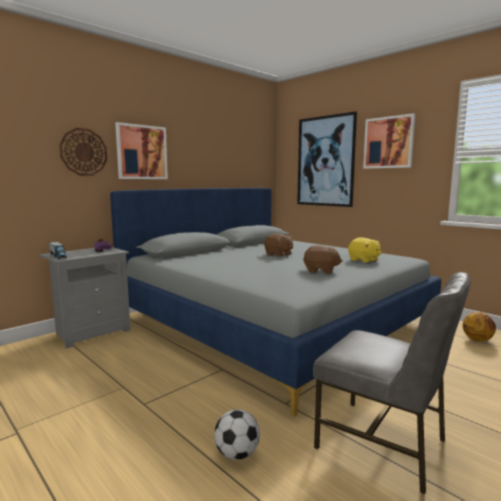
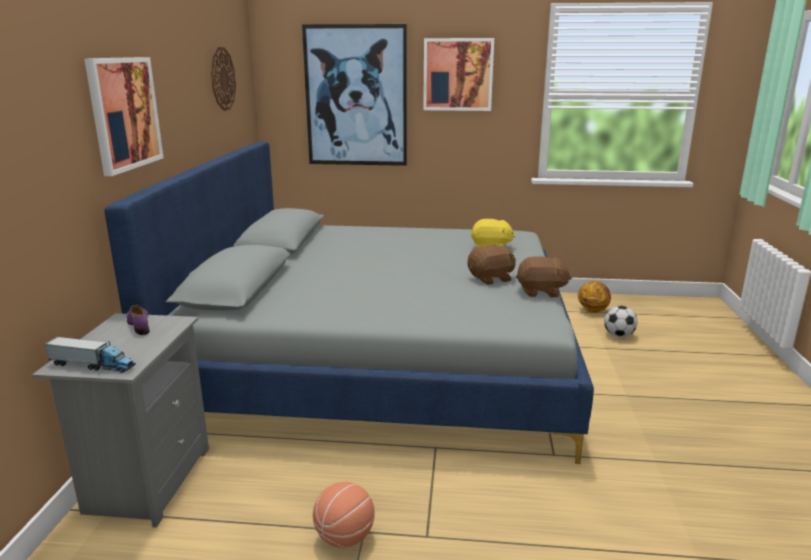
camera: 40 degrees left, 10 degrees up
(83, 152) = (52, 133): wall clock -> wall clock (222, 79)
(112, 385) = (344, 537): none -> basketball
(237, 454) = (597, 529): football -> football (618, 335)
(278, 254) = (383, 260): brown plush toy -> brown plush toy (541, 292)
(383, 444) = (670, 451): grey chair -> none

